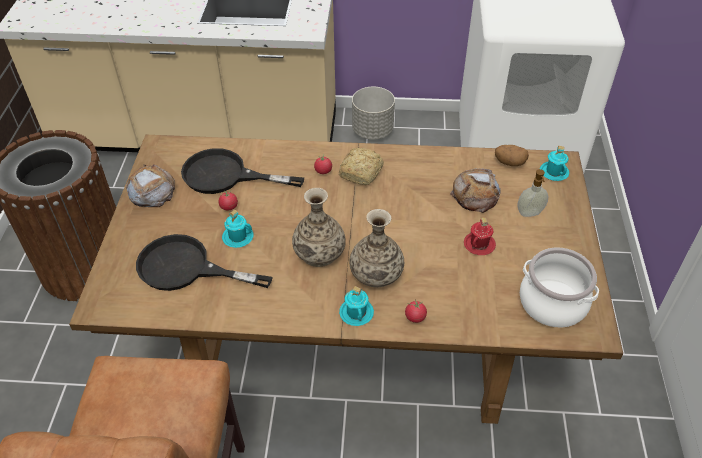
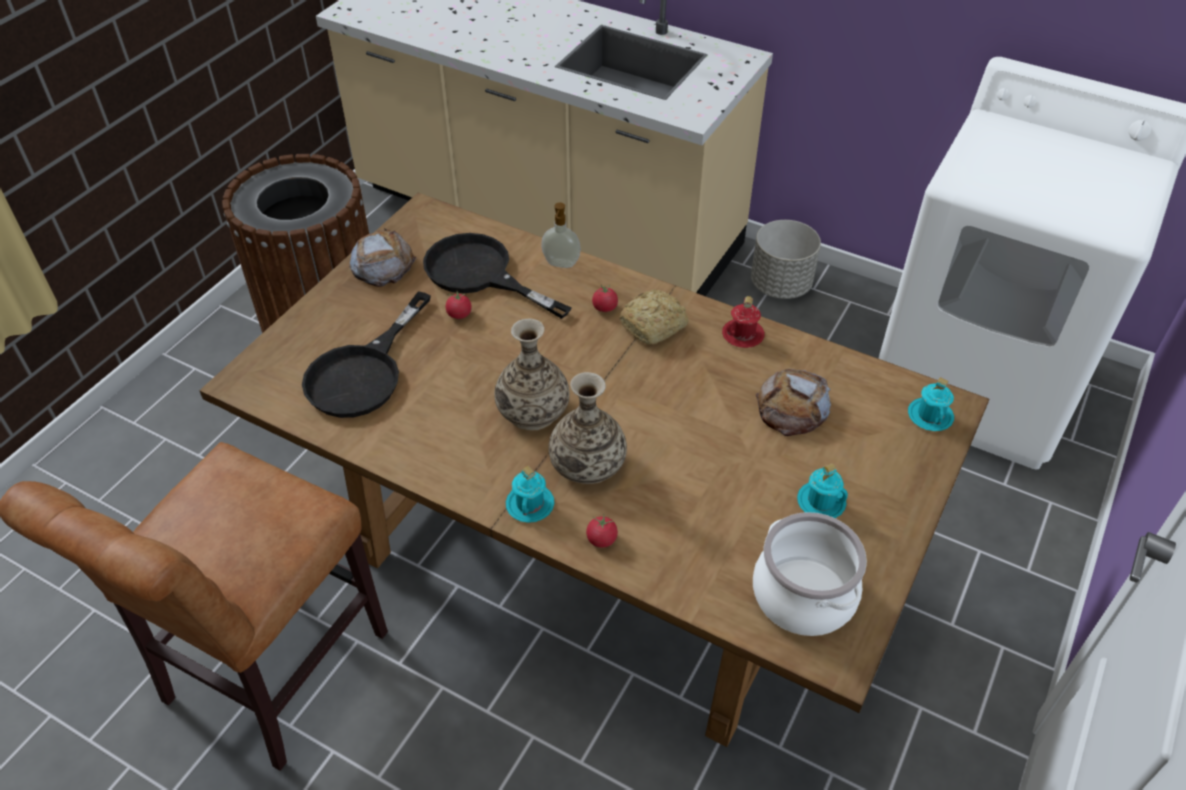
camera: 25 degrees right, 0 degrees up
(186, 268) = (363, 372): black frying pan -> black frying pan turned 105 degrees counterclockwise
(238, 237) = (446, 356): turquoise mug -> turquoise mug (821, 502)
(479, 244) = (751, 477): red mug -> red mug (743, 335)
(509, 162) = (871, 380): potato -> none
(530, 213) = (854, 461): soap dispenser -> soap dispenser (561, 264)

